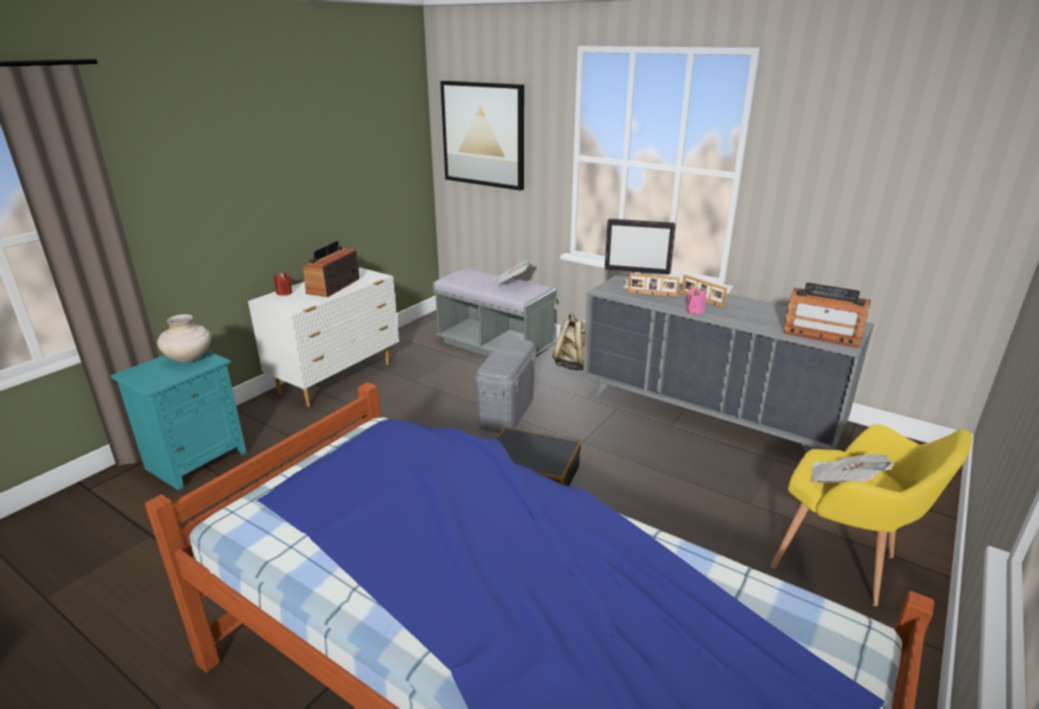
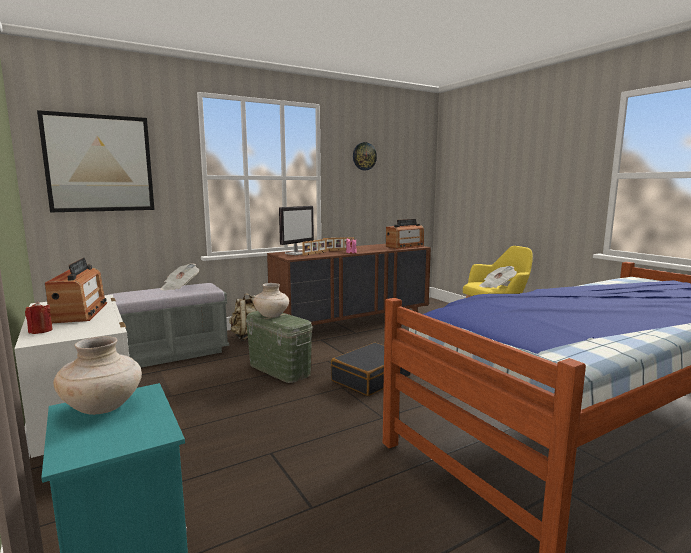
camera: 65 degrees left, 15 degrees down
(333, 286) = (80, 312): radio -> radio turned 150 degrees counterclockwise
(507, 351) = (272, 315): none -> beige vase
(507, 411) = (279, 369): grey storage box -> green storage box
(706, 413) = (352, 323): grey dresser -> brown dresser
(842, 144) = (364, 156): none -> wall clock

